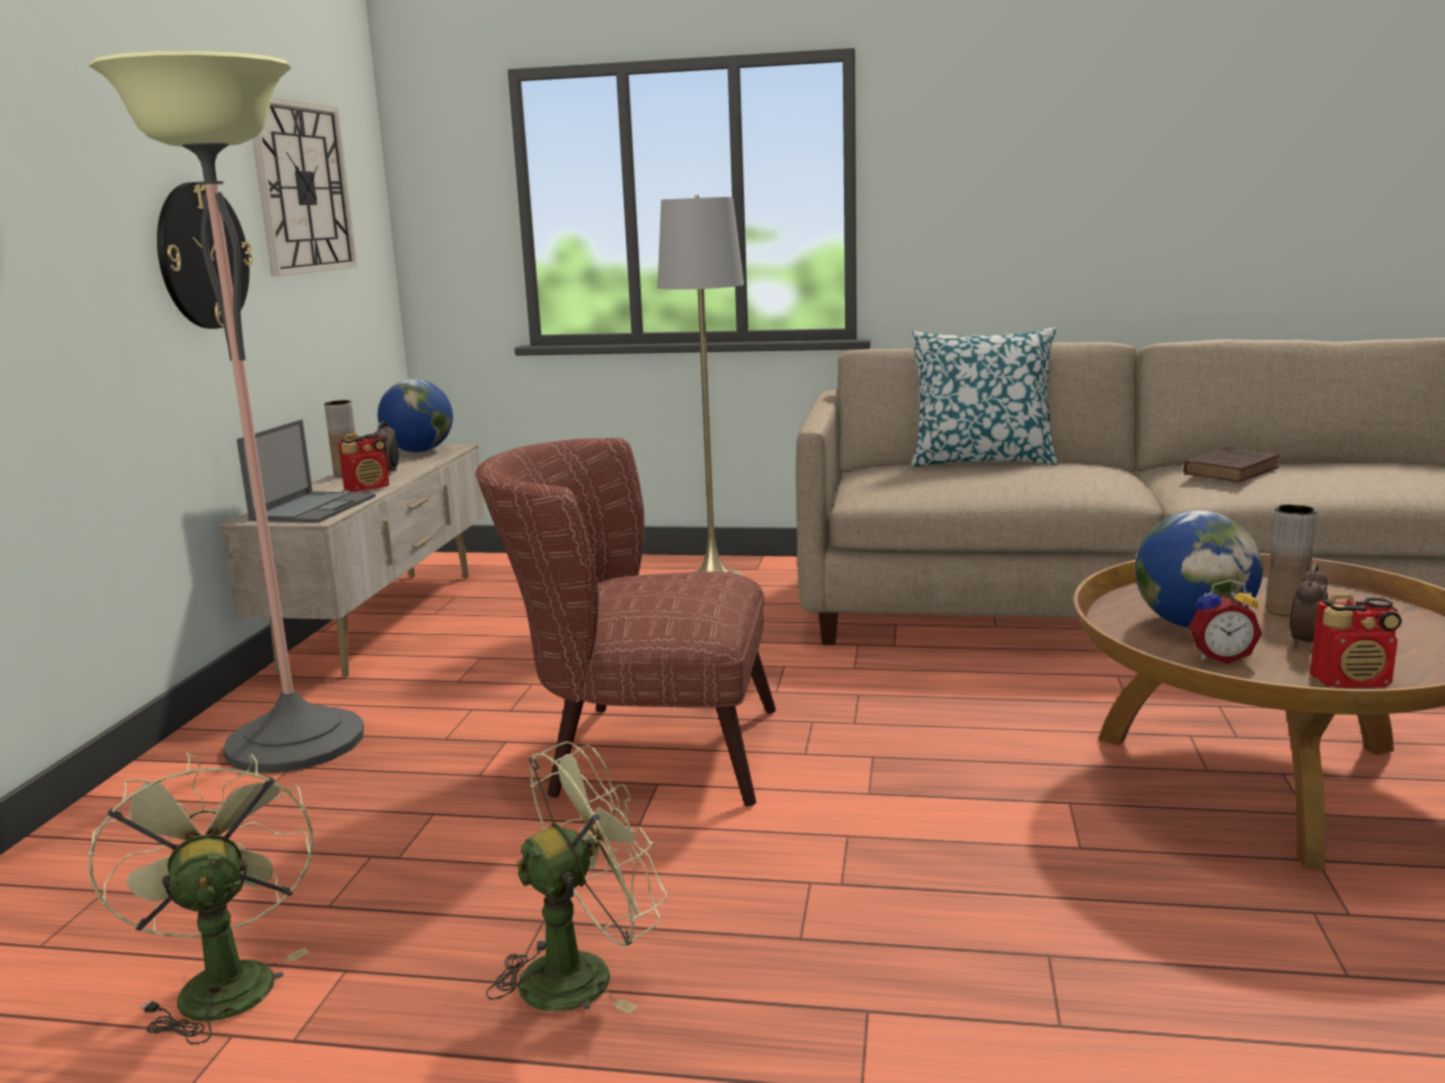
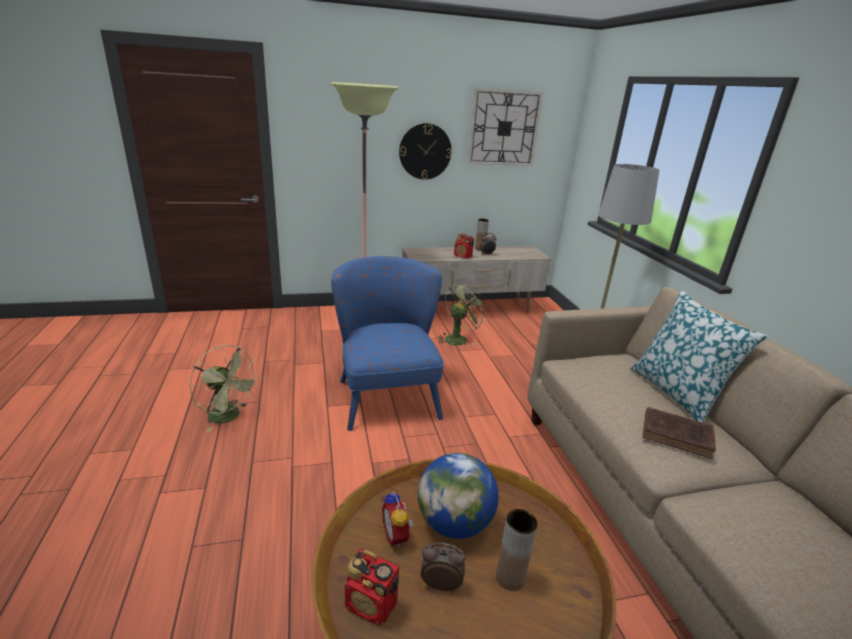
camera: 65 degrees right, 10 degrees up
(222, 981) = (225, 357): green fan -> green fan (458, 338)
(314, 508) = (430, 254): laptop -> none
(419, 451) = (526, 252): globe -> none
(639, 751) = (386, 392): brown armchair -> blue armchair
(1232, 471) = (784, 526): brown book -> brown book (678, 436)
(1352, 681) = (371, 605): radio -> radio turned 45 degrees counterclockwise

